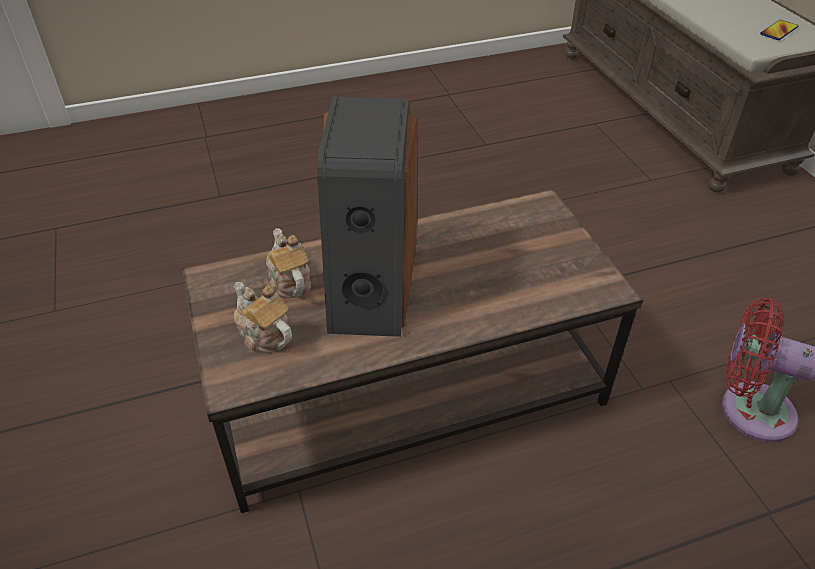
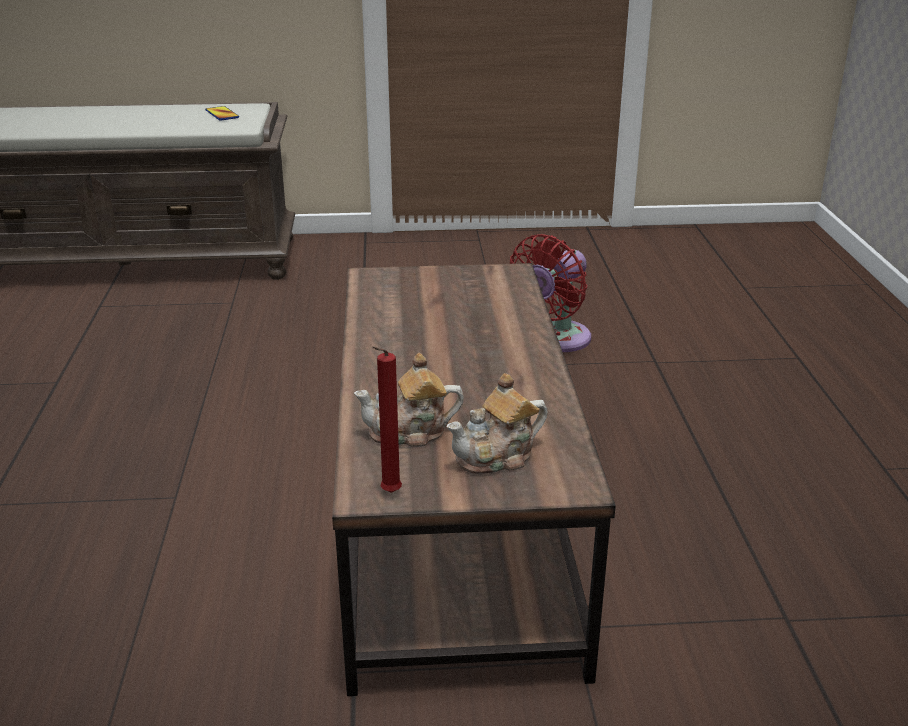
camera: 75 degrees left, 15 degrees down
(209, 287) = (388, 494): none -> red candle
(371, 284) = (443, 381): speaker -> none

